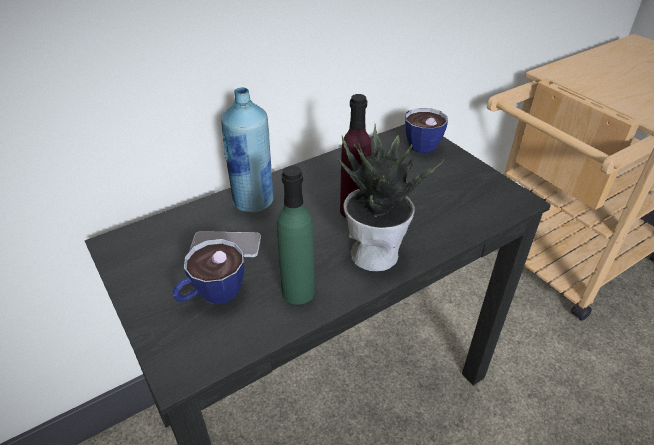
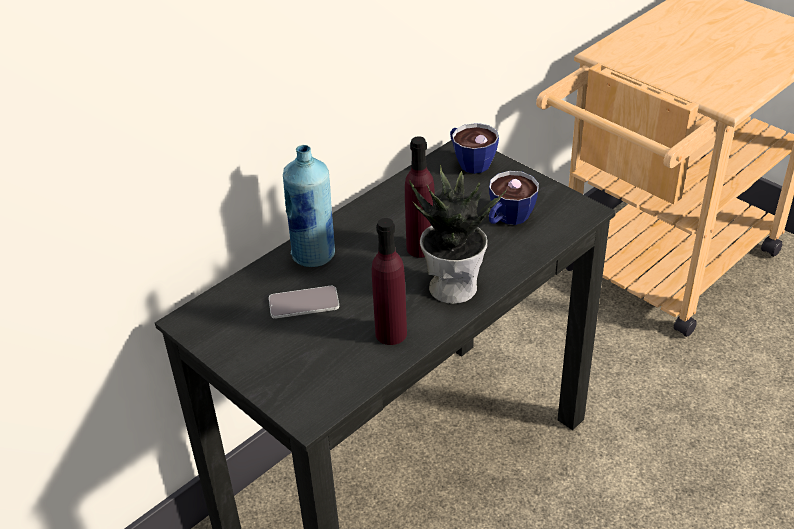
camera: 10 degrees left, 0 degrees up
(212, 295) = (310, 350): cup -> cup (507, 219)
(298, 292) = (391, 333): green bottle -> purple bottle

